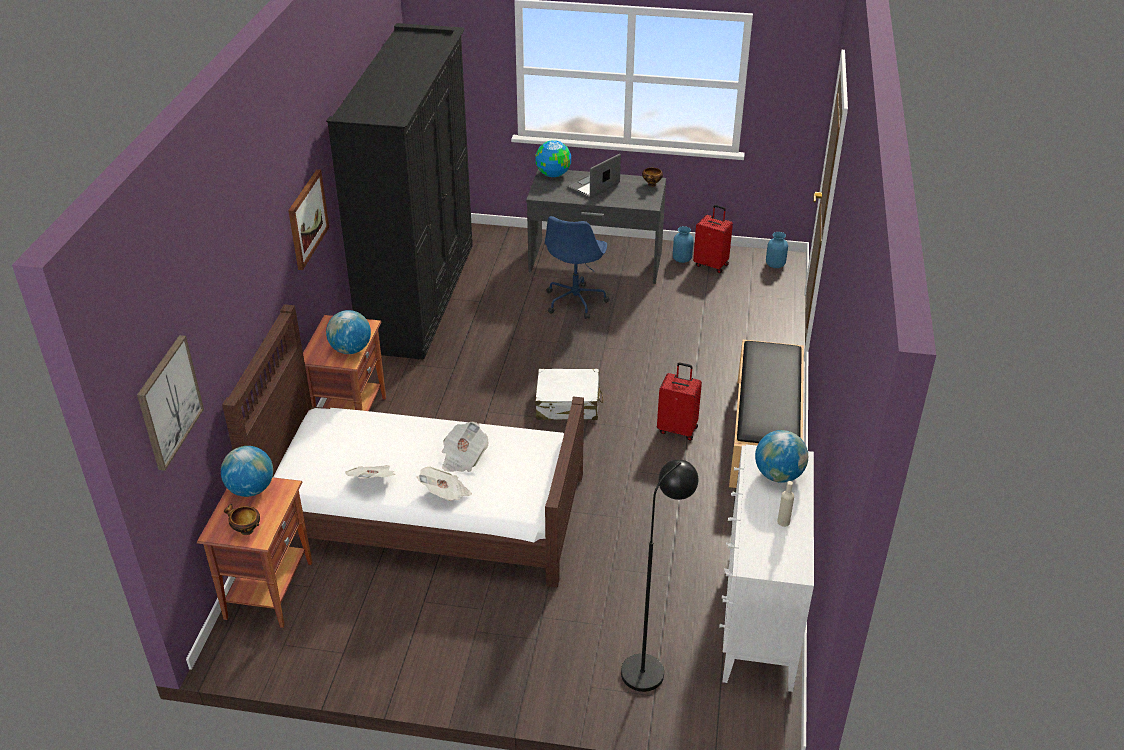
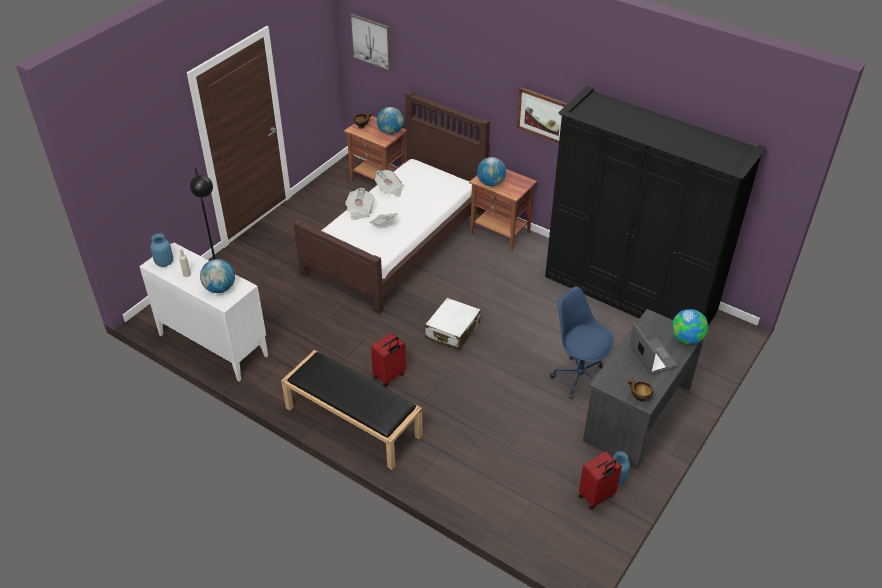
camera: 115 degrees right, 5 degrees up
(775, 264) = (575, 550): blue vase -> blue vase (164, 262)

